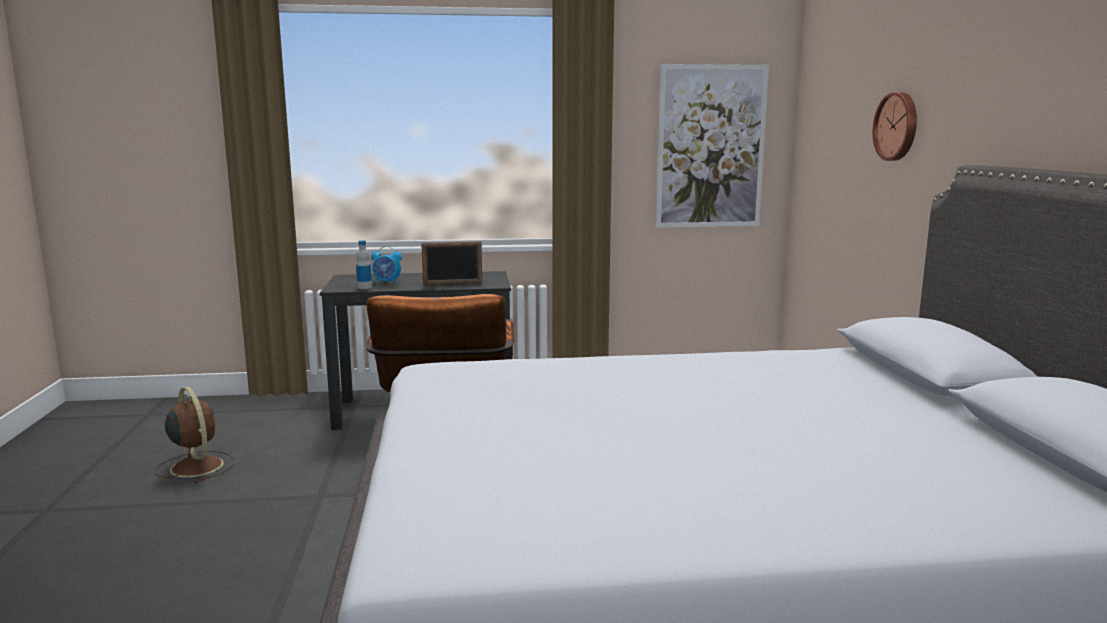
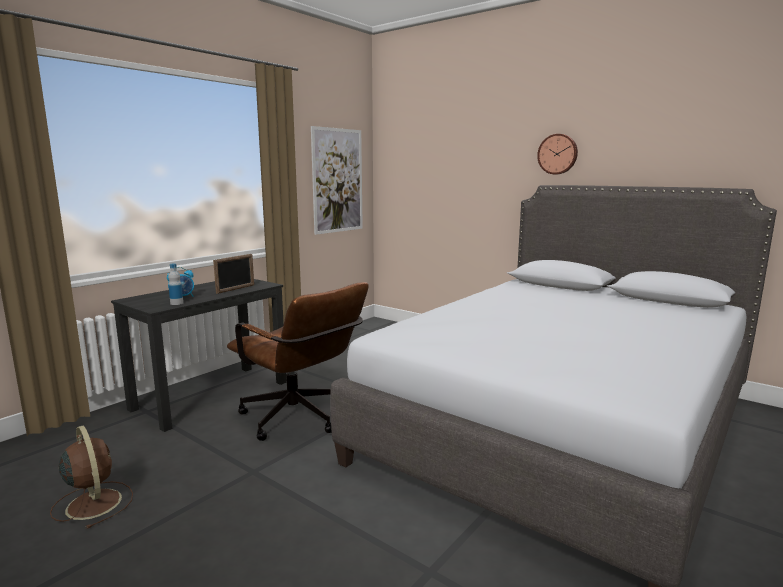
camera: 45 degrees left, 0 degrees up
(196, 466) = (93, 503): brown fan -> brown fan turned 45 degrees clockwise
(897, 126) = (472, 167): wall clock -> wall clock (558, 154)

